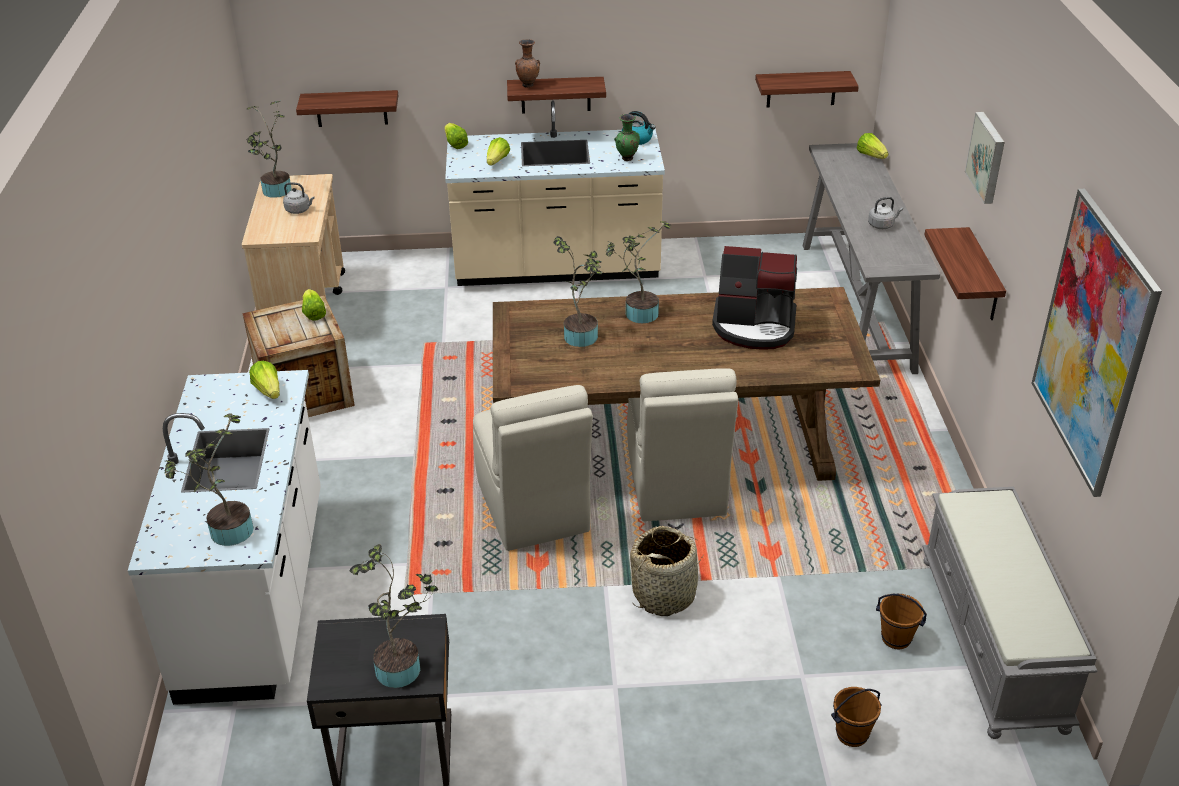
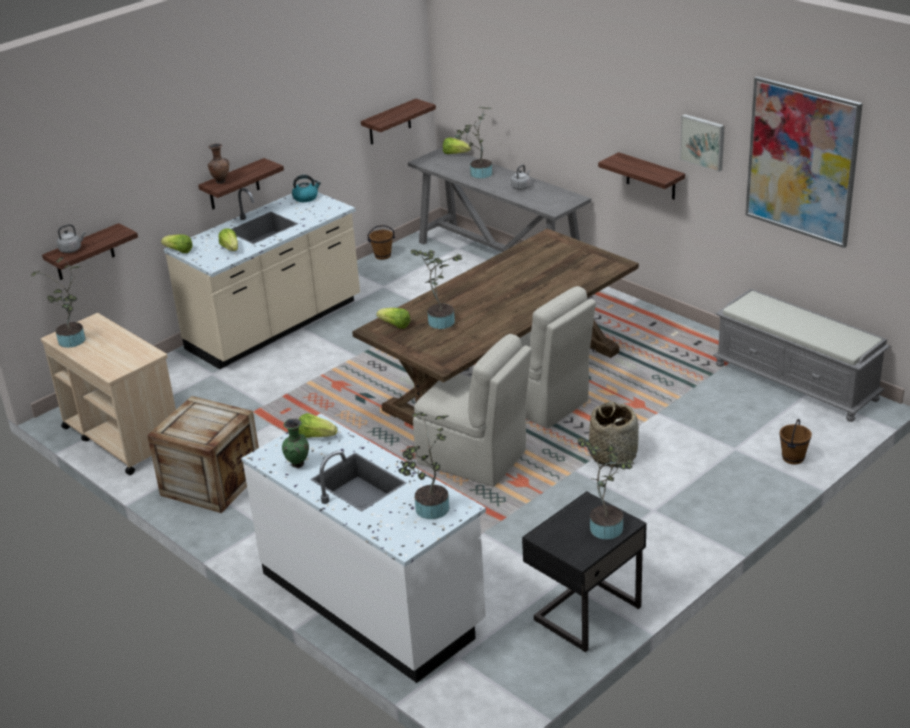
camera: 40 degrees left, 5 degrees down
(299, 210) = (115, 343): grey kettle -> grey kettle (71, 249)
(313, 313) = (204, 409): lettuce -> lettuce (395, 325)
(627, 159) = (319, 211): green vase -> green vase (298, 465)
(637, 313) = (454, 294): potted plant -> potted plant (478, 174)
(754, 326) = (532, 269): coffee machine -> none
(896, 639) = (753, 407): brown bucket -> brown bucket (383, 256)
(988, 157) = (626, 98): picture -> picture (703, 141)

